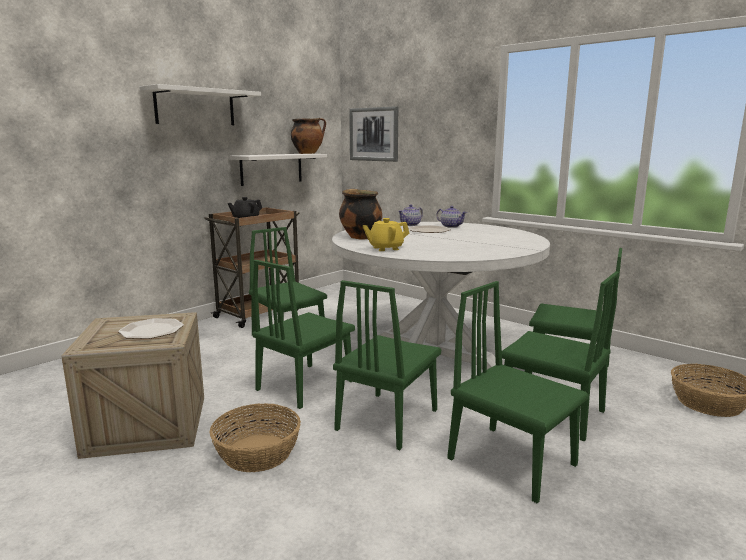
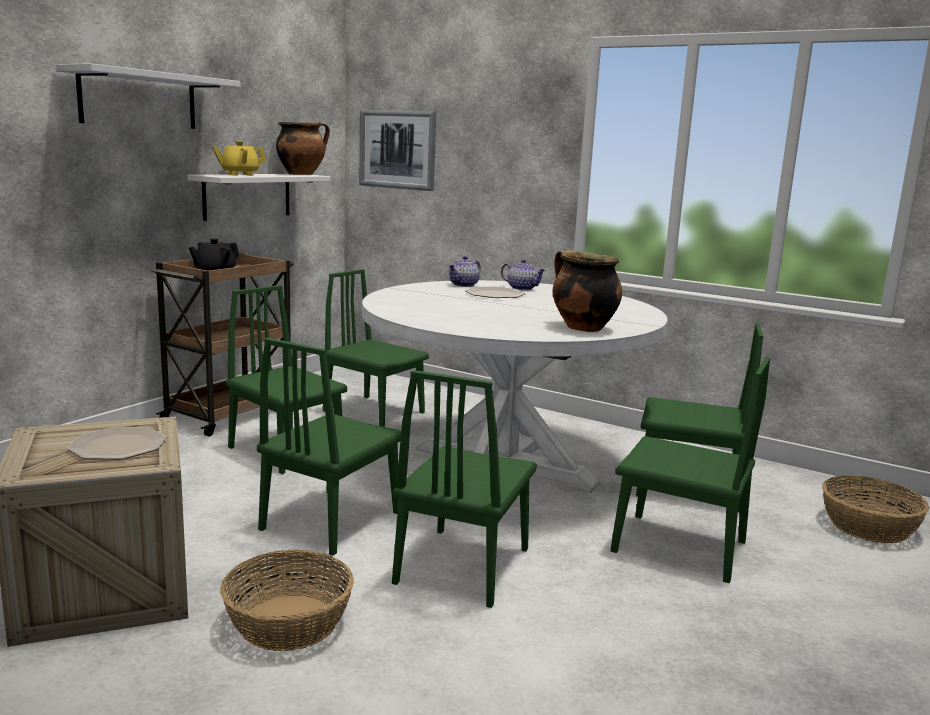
camera: 10 degrees left, 0 degrees up
(359, 237) = (402, 304): cooking pot -> cooking pot (582, 328)
(385, 248) = (449, 322): yellow teapot -> yellow teapot (239, 174)
(512, 461) = (644, 615): green chair -> green chair (374, 412)

